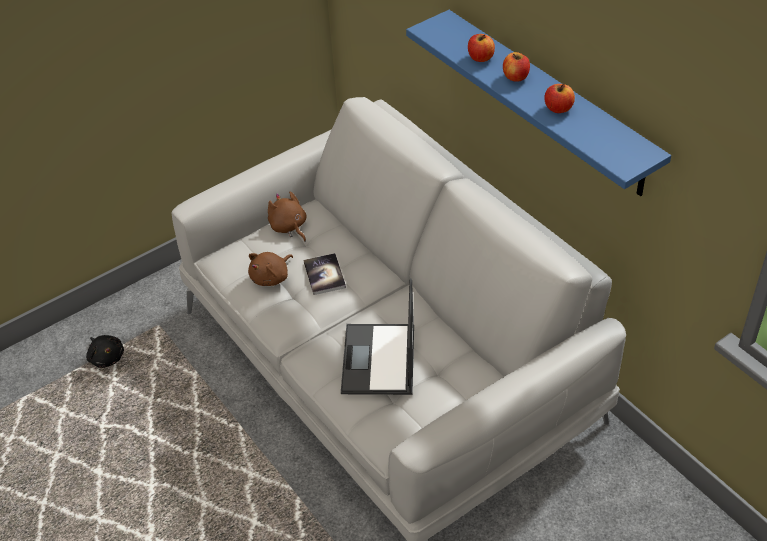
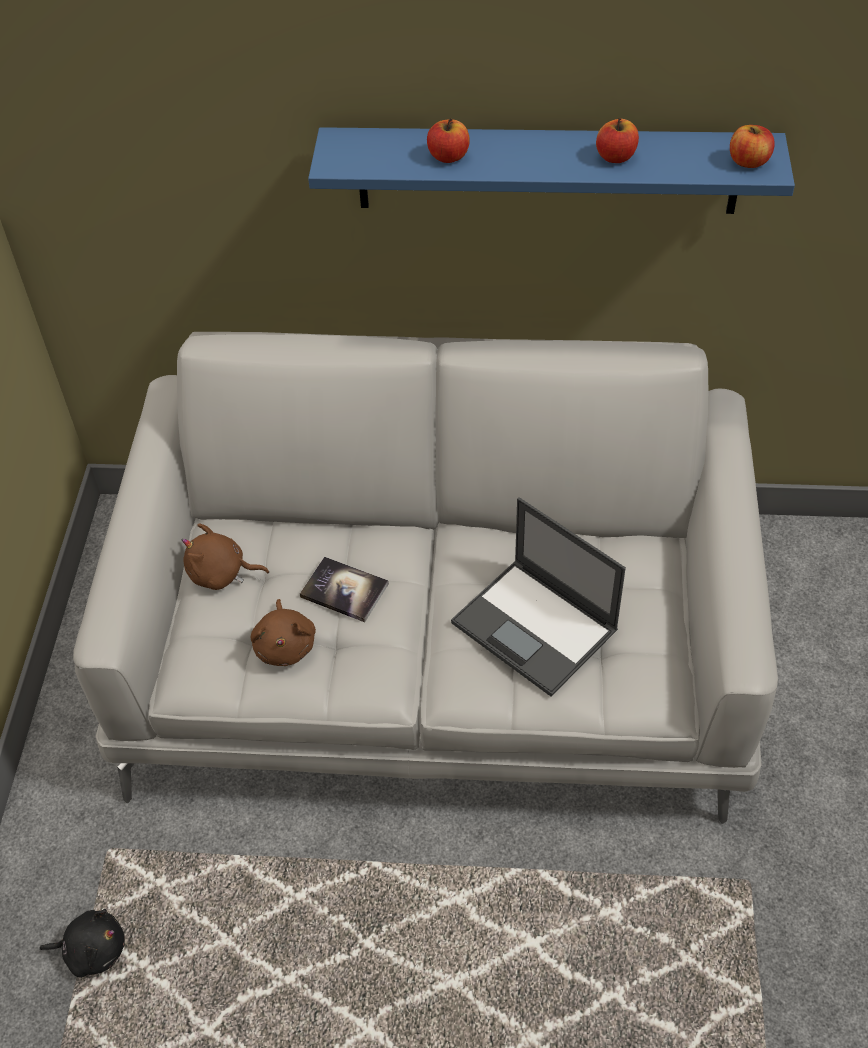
camera: 50 degrees left, 5 degrees up
(515, 77) = (520, 153): apple -> apple (748, 162)

